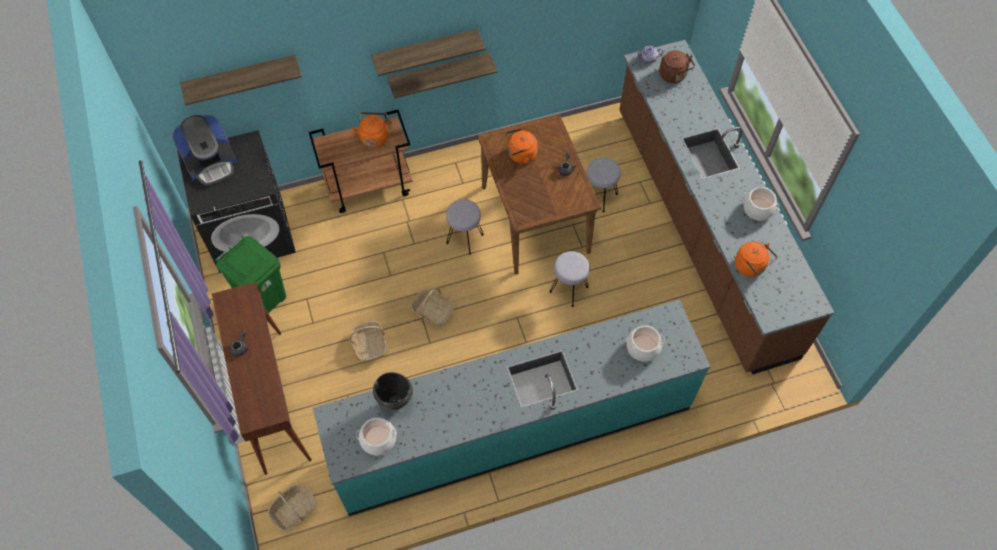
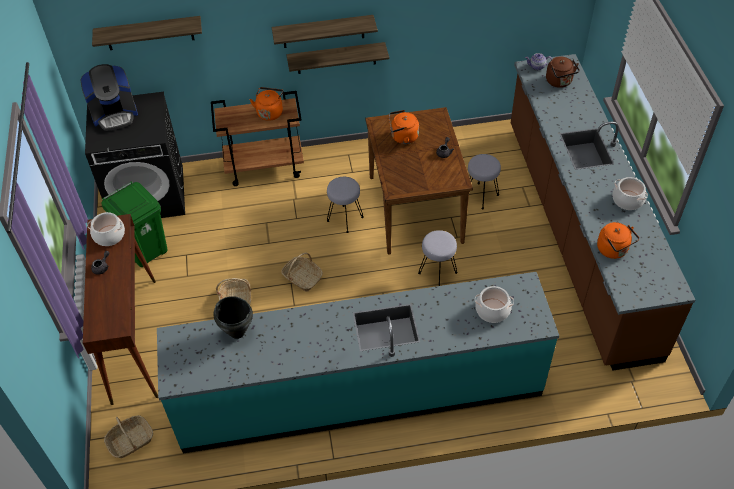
camera: 10 degrees right, 10 degrees down
(378, 440) = (213, 364): cooking pot -> cooking pot (109, 236)

